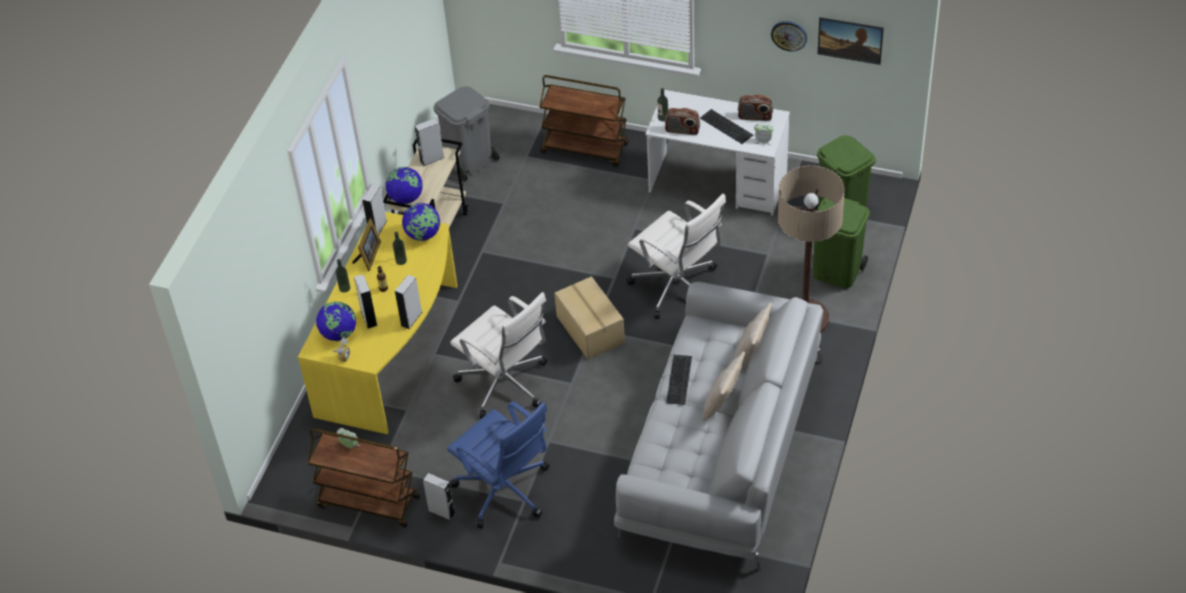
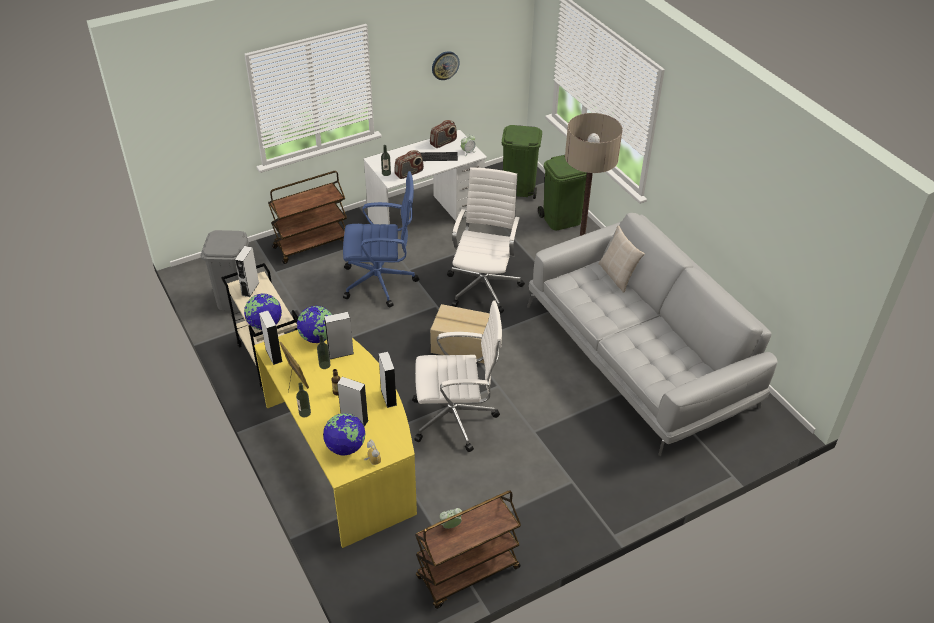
camera: 50 degrees left, 5 degrees down
(441, 512) = (529, 535): grey speaker -> grey speaker (341, 353)
(505, 491) = (551, 486): blue office chair -> blue office chair (381, 282)
(677, 288) = (484, 286): white office chair -> white office chair turned 75 degrees counterclockwise
(680, 380) = (600, 318): keyboard -> none
(722, 403) = (642, 314): beige pillow -> none
(849, 49) = (488, 57): picture -> none

